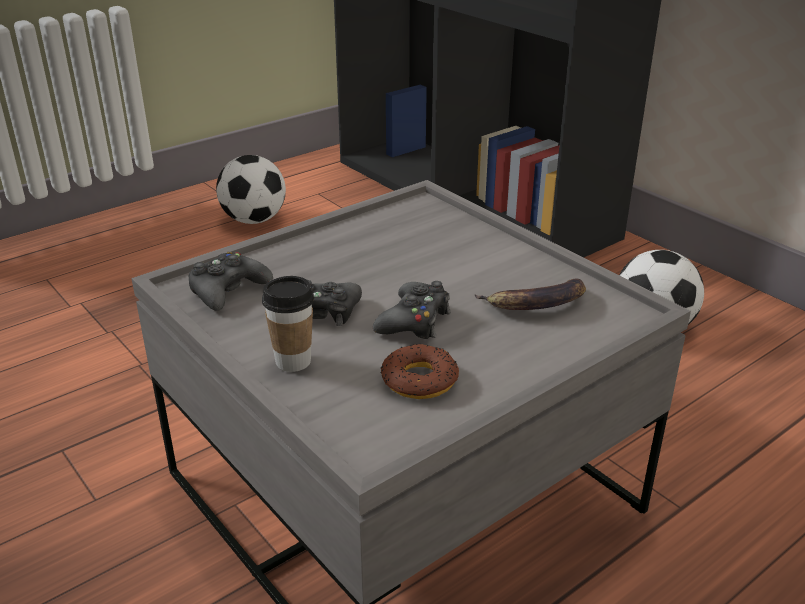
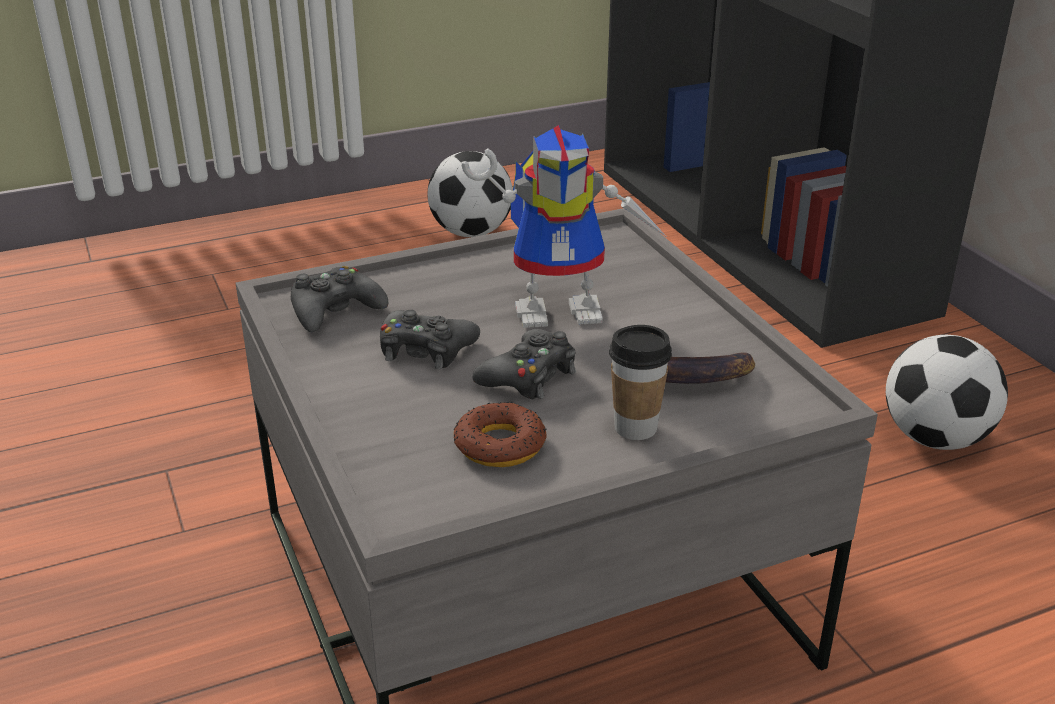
camera: 15 degrees right, 0 degrees up
(293, 361) = (368, 401): cup -> cup (635, 427)
(414, 263) = (564, 308): none -> toy robot

